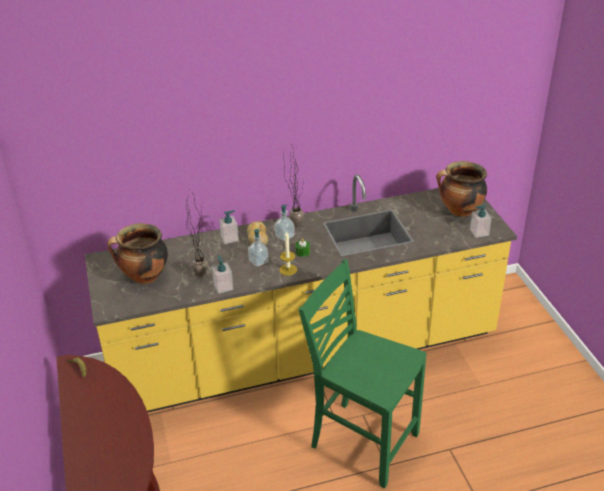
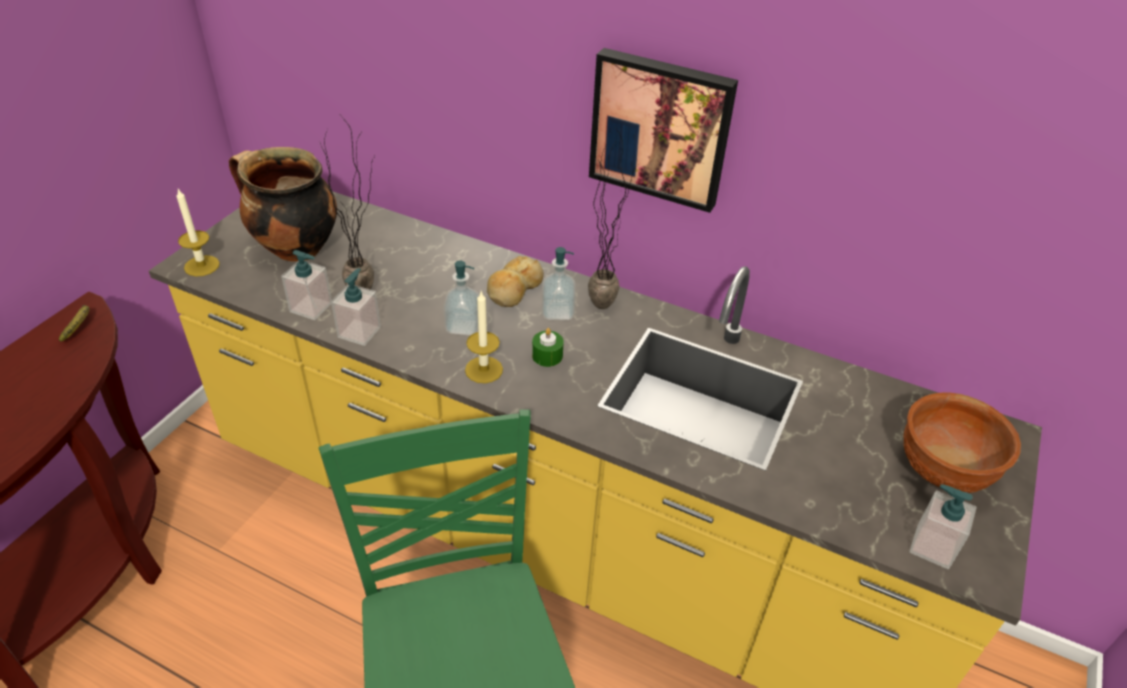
camera: 40 degrees right, 5 degrees up
(115, 307) = (202, 266): none -> candle
(230, 238) = (477, 265): soap dispenser -> soap dispenser (311, 307)
(298, 136) = (661, 128): none -> picture
(459, 211) = (941, 472): cooking pot -> brown bowl

